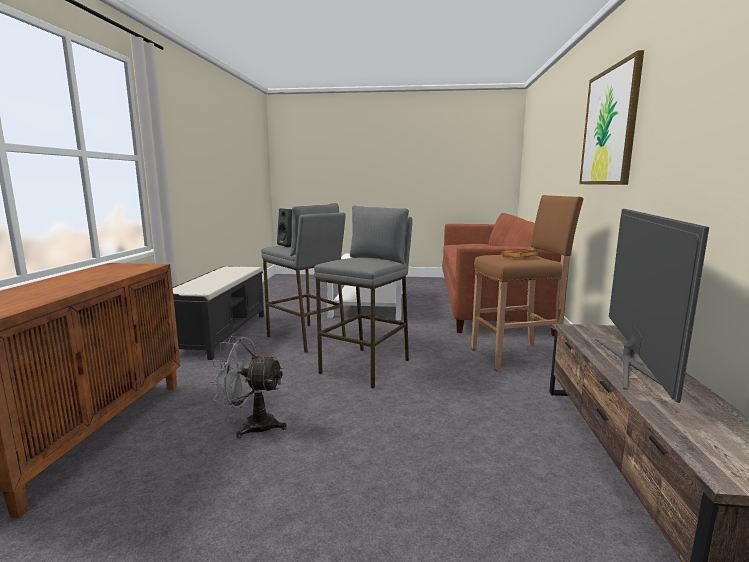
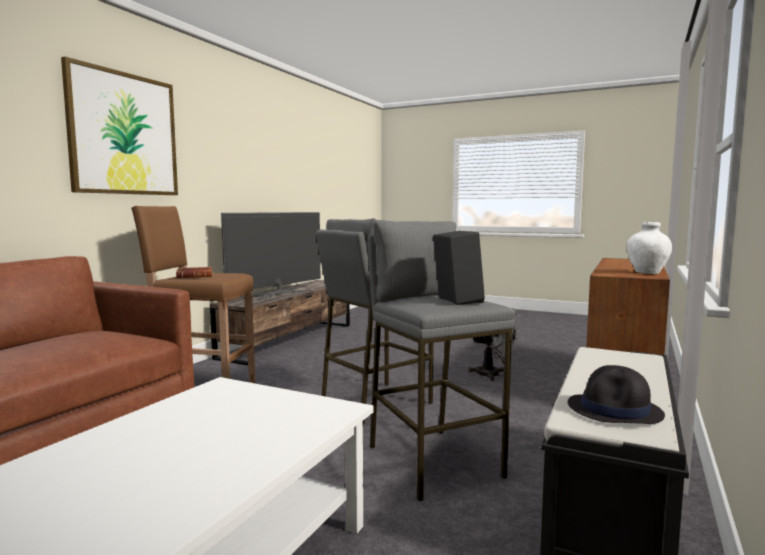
camera: 160 degrees left, 5 degrees down
(95, 270) = (647, 273): none -> white vase
(231, 270) = (615, 410): none -> black hat

